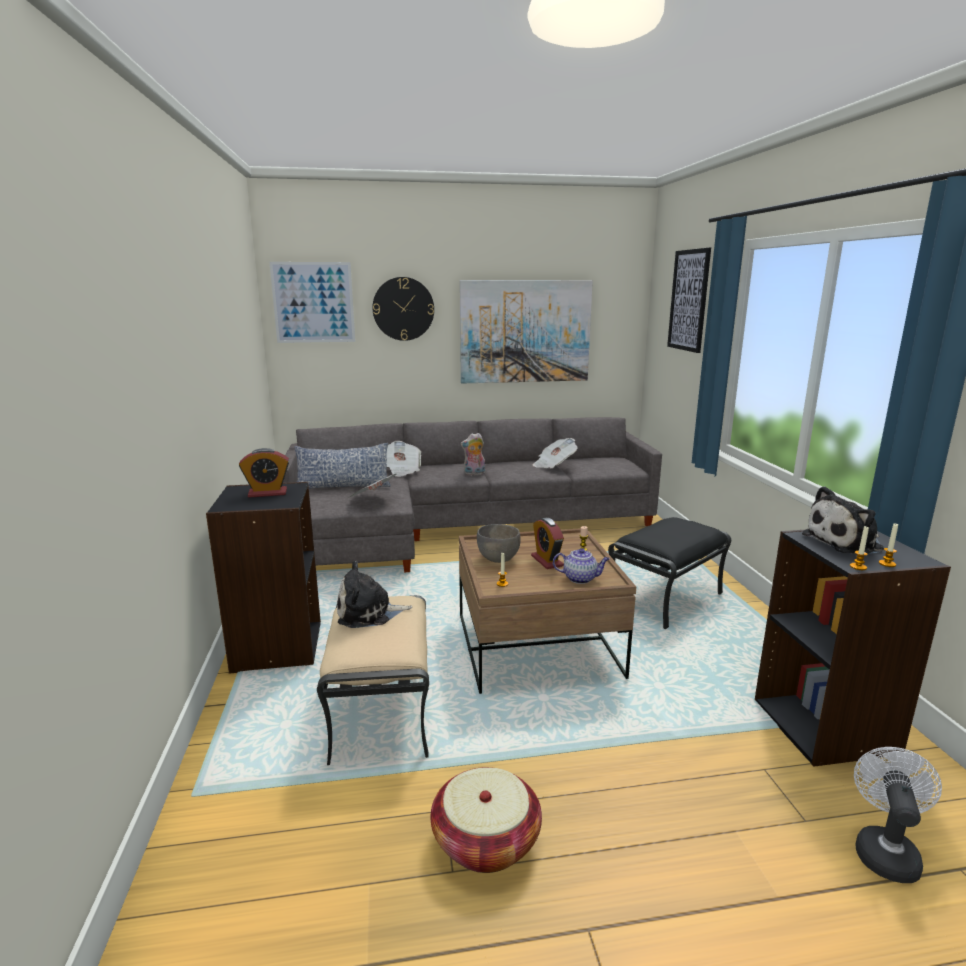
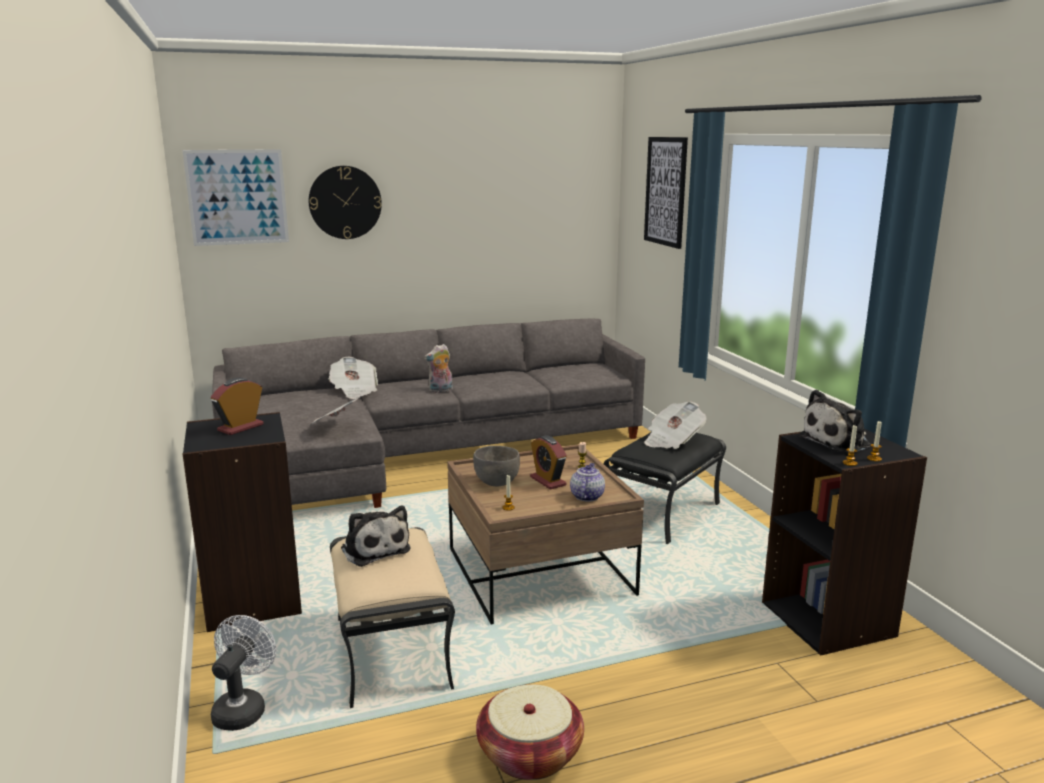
camera: 10 degrees left, 0 degrees up
(267, 493) = (240, 427): alarm clock -> alarm clock turned 150 degrees clockwise
(343, 486) = (293, 413): pillow -> none
(369, 613) = (374, 548): plush toy -> plush toy turned 105 degrees counterclockwise
(525, 331) = (486, 225): picture -> none
(554, 465) = (528, 375): newspaper -> newspaper (672, 441)
(580, 578) = (586, 496): teapot -> teapot turned 75 degrees counterclockwise
(884, 850) = (885, 716): white fan -> white fan (243, 708)

